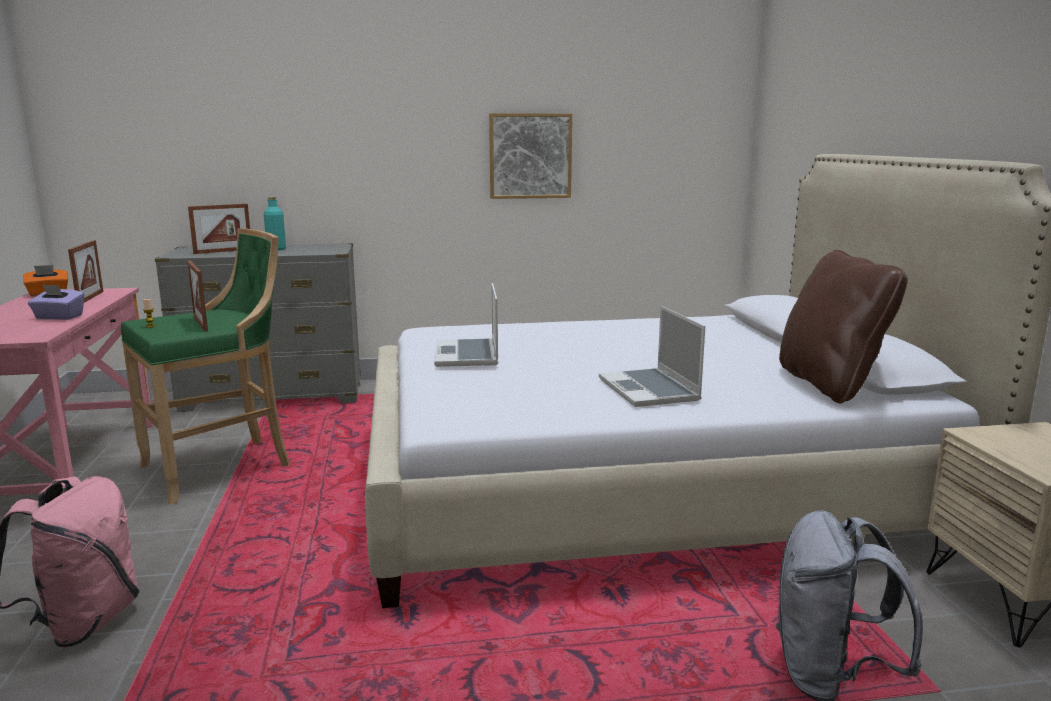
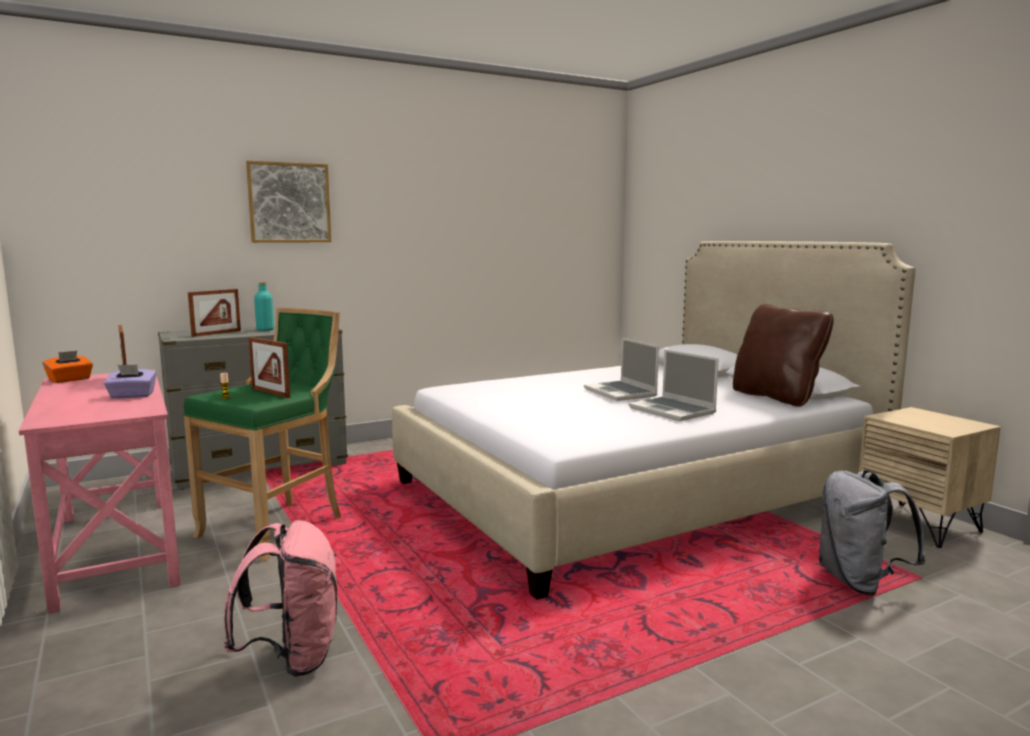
camera: 20 degrees left, 5 degrees down
(468, 355) = (510, 401): laptop -> laptop (621, 392)
(530, 156) = (467, 245): picture -> picture (289, 203)

